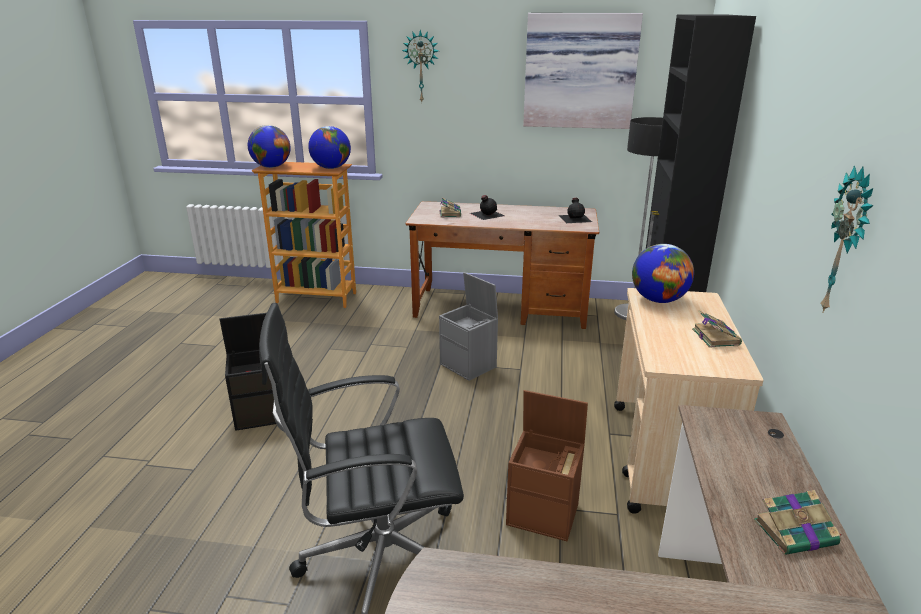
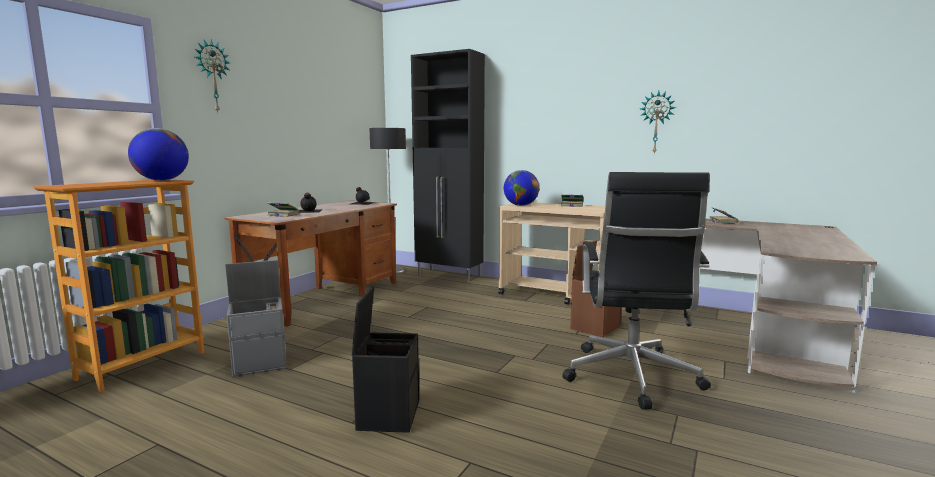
camera: 70 degrees left, 15 degrees down
(271, 167) = (76, 185): globe -> none
(469, 365) = (403, 320): grey storage box -> grey storage box (261, 363)
(580, 71) = (328, 94): picture -> none

